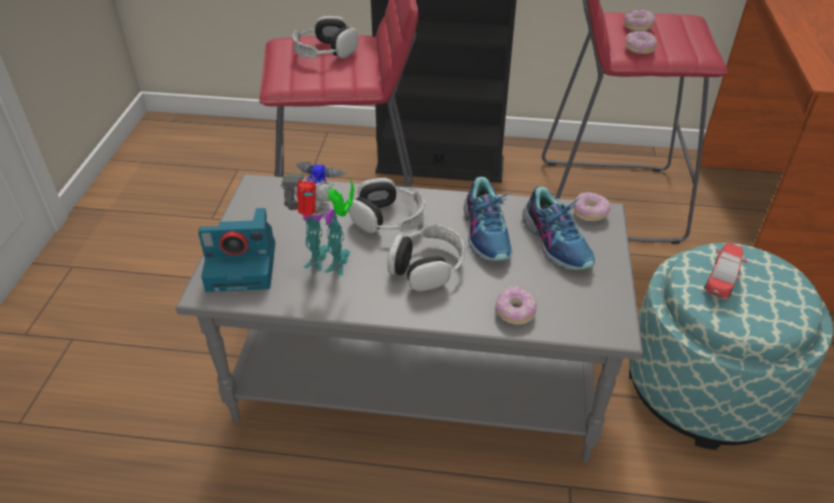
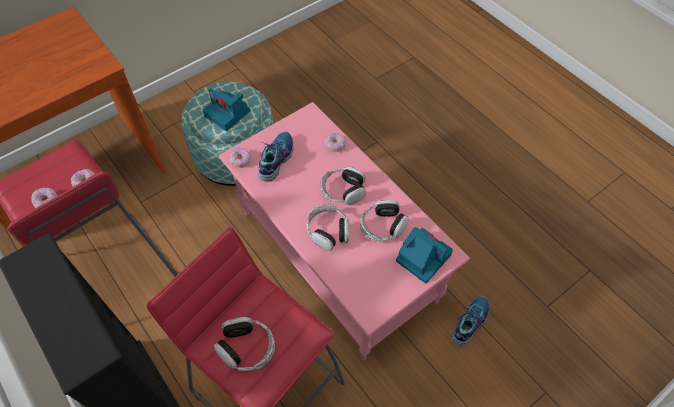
camera: 135 degrees left, 15 degrees up
(328, 264) = (382, 226): toy robot -> headphones
(419, 372) = (335, 256): grey coffee table -> pink coffee table
(487, 233) = (296, 187): shoe -> shoe (469, 322)
(721, 280) = (228, 114): toy car -> camera

